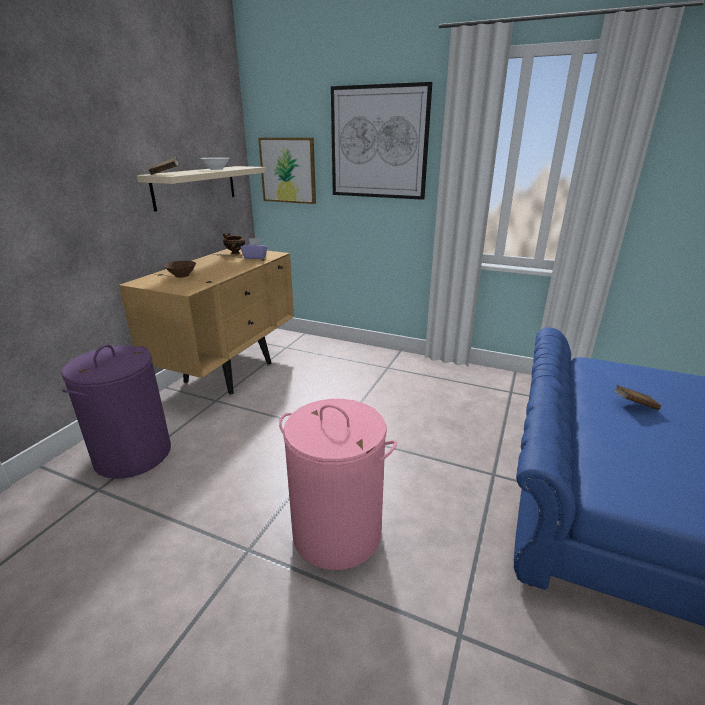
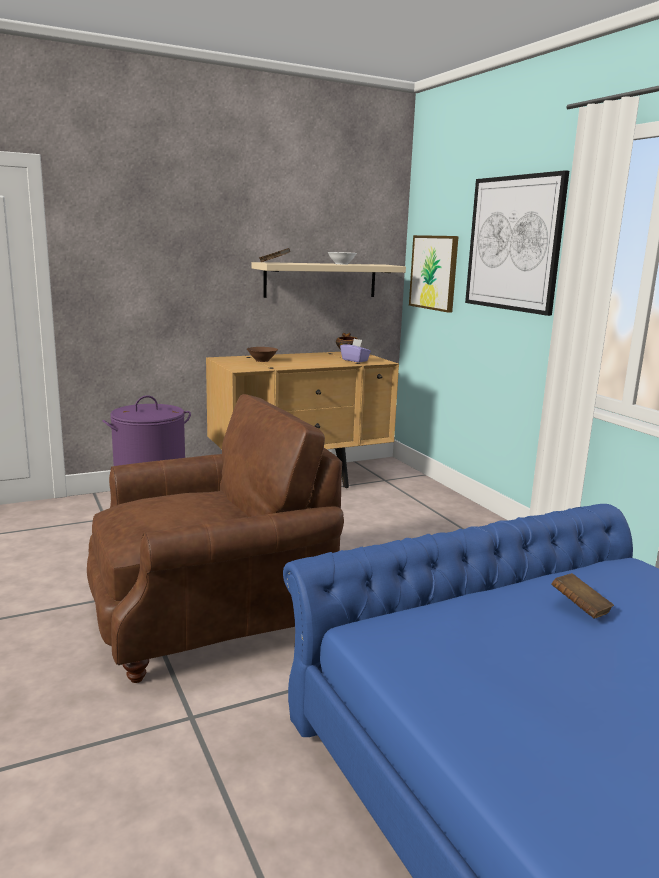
camera: 40 degrees right, 10 degrees down
(337, 532) = (209, 616): pink laundry basket -> brown armchair

